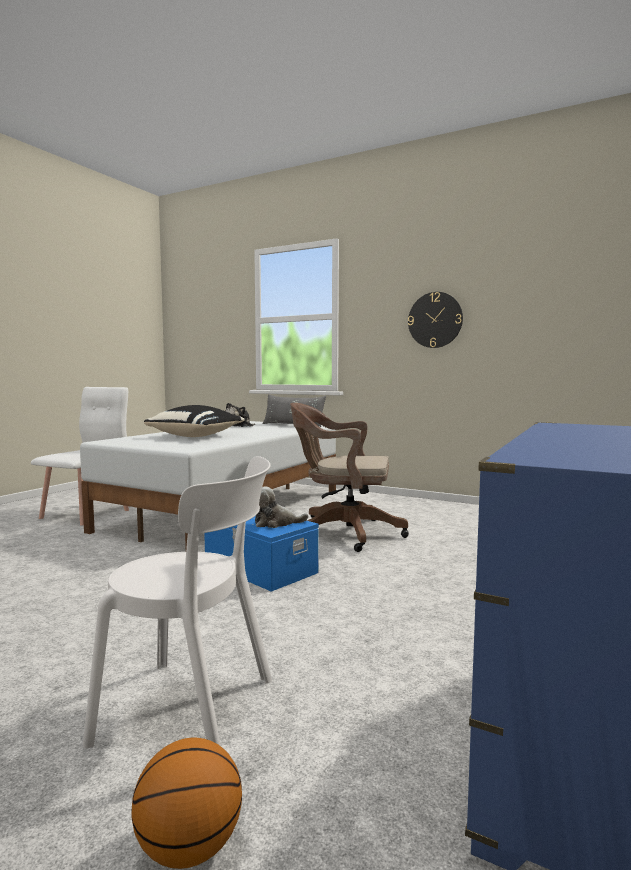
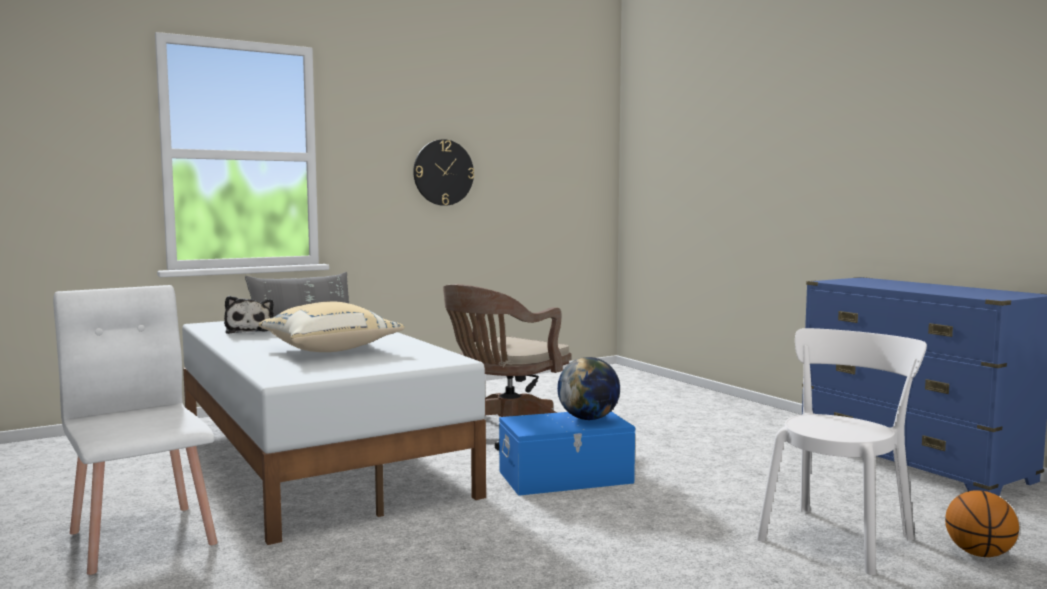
camera: 60 degrees left, 0 degrees up
(197, 436) = (330, 349): black pillow -> beige pillow
(276, 523) = (588, 418): plush toy -> globe

